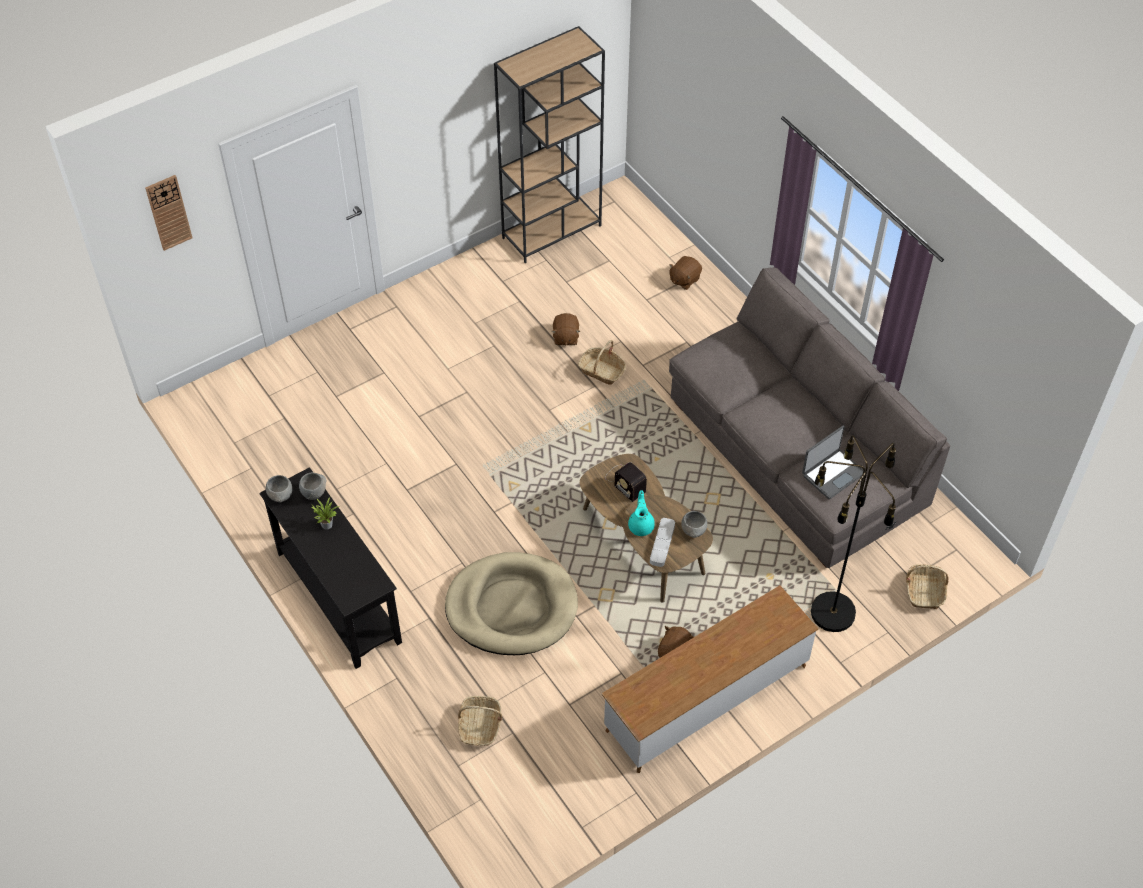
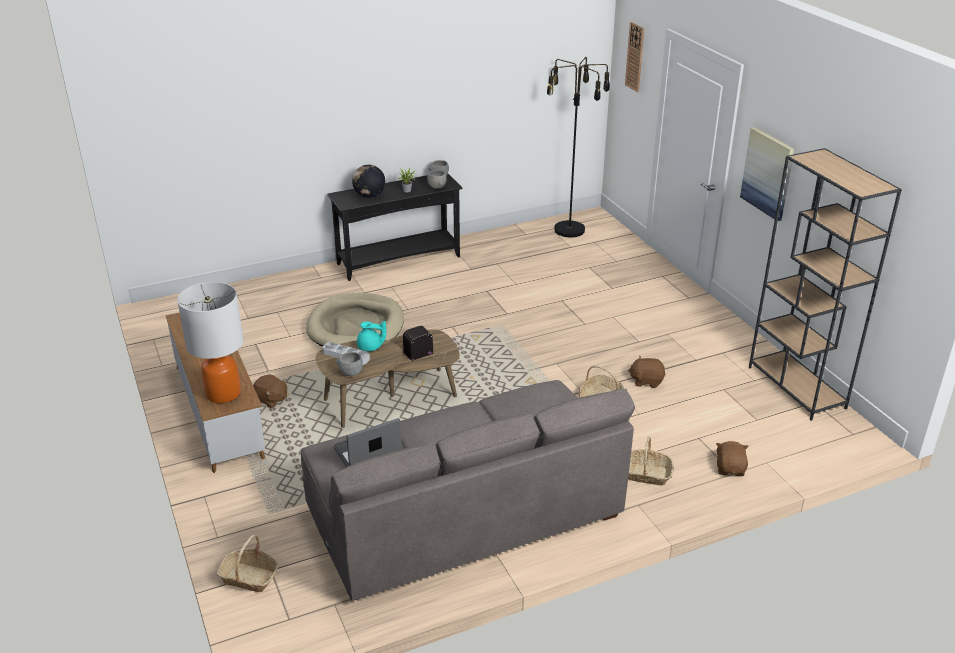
camera: 100 degrees right, 20 degrees down
(349, 564) = (369, 196): none -> globe
(426, 136) = (768, 173): none -> picture
(480, 726) = (262, 306): basket -> basket (646, 474)
(684, 279) = (730, 469): brown plush toy -> brown plush toy turned 45 degrees clockwise
(772, 624) = (223, 393): none -> table lamp
(831, 612) = (260, 501): floor lamp -> floor lamp (570, 230)
(832, 474) = (368, 452): laptop -> laptop turned 90 degrees clockwise

